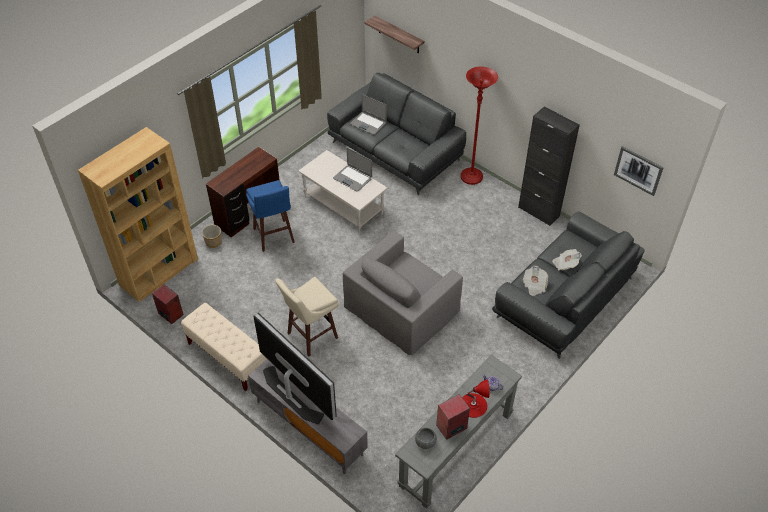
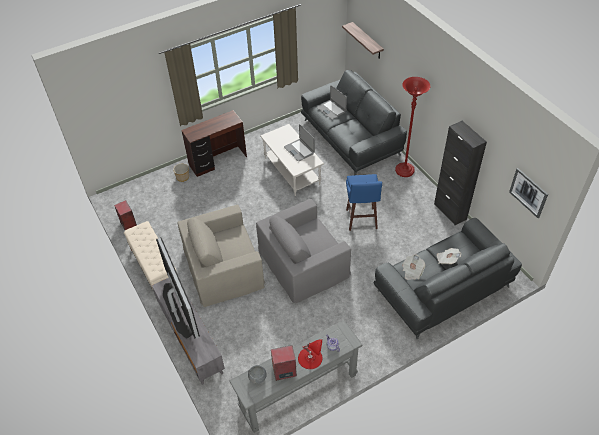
camera: 20 degrees right, 0 degrees up
(159, 272) = (134, 191): brown bookcase -> none
(274, 237) = (228, 183): blue stool -> blue stool (361, 220)
(311, 336) = (223, 267): beige stool -> beige armchair

